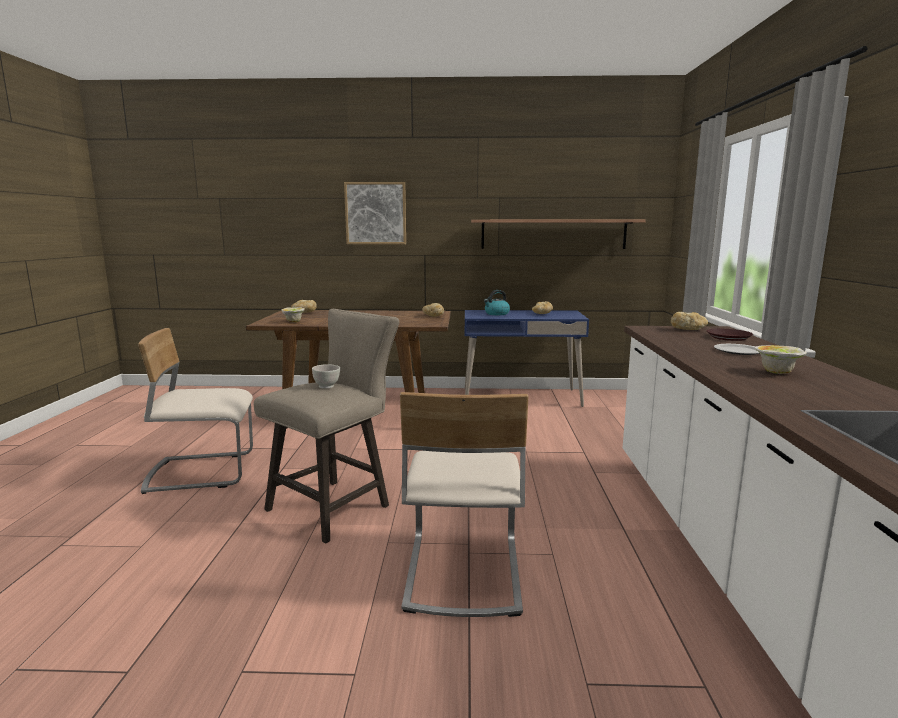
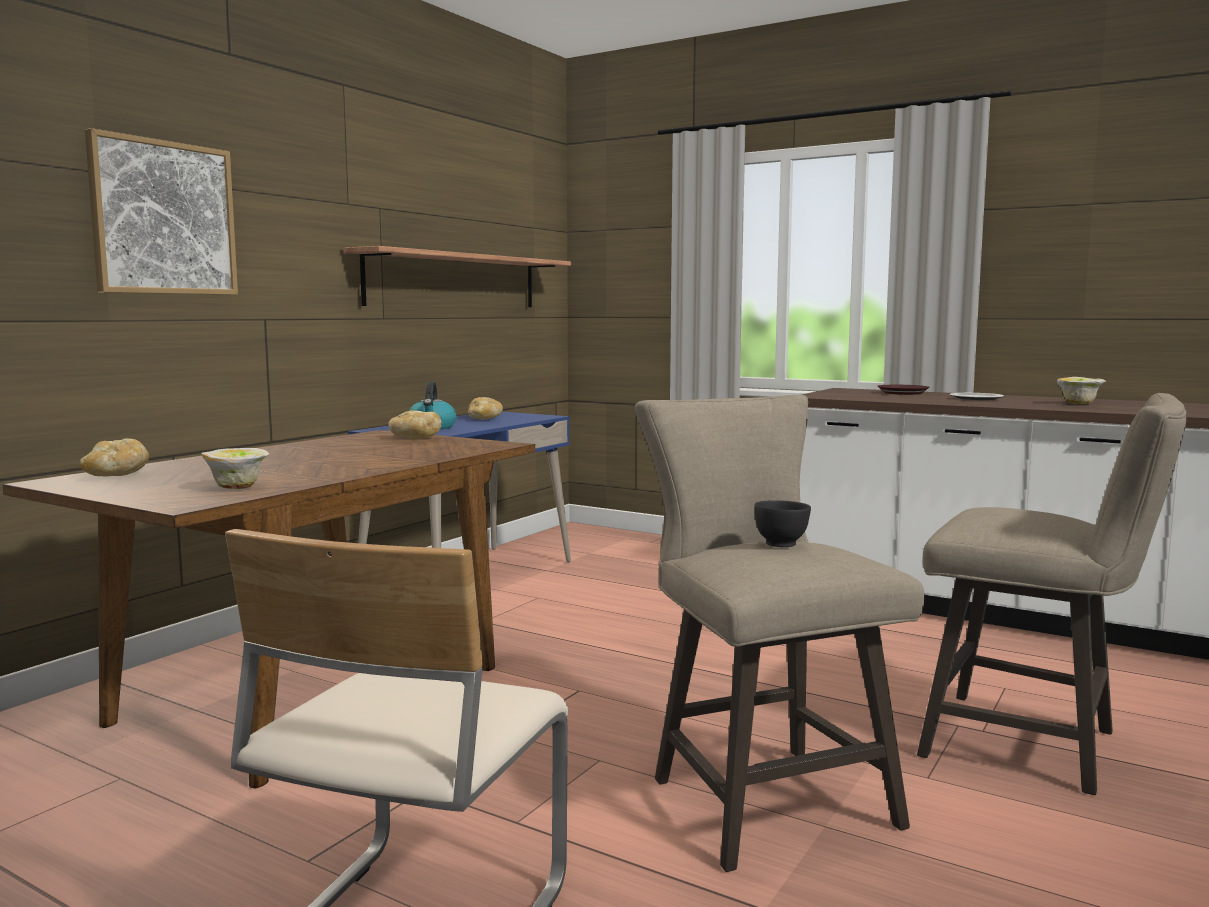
camera: 60 degrees left, 5 degrees down
(327, 386) = (781, 544): white bowl -> black bowl
(461, 572) = (1035, 746): beige chair -> beige stool
(687, 329) = (841, 392): bread -> none

